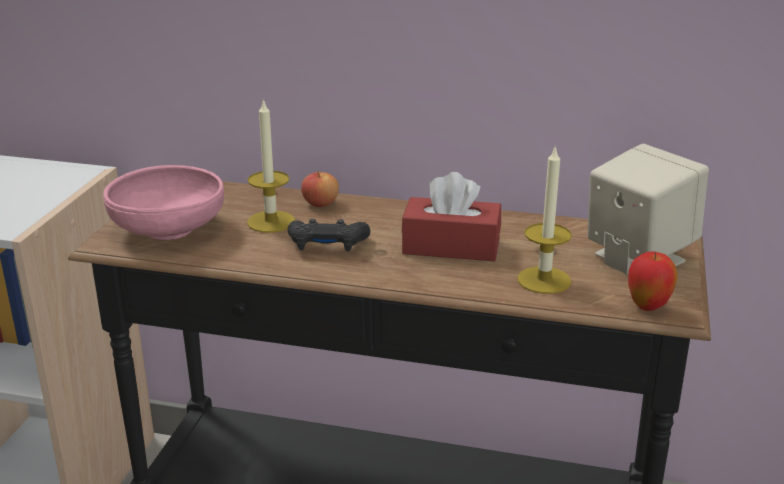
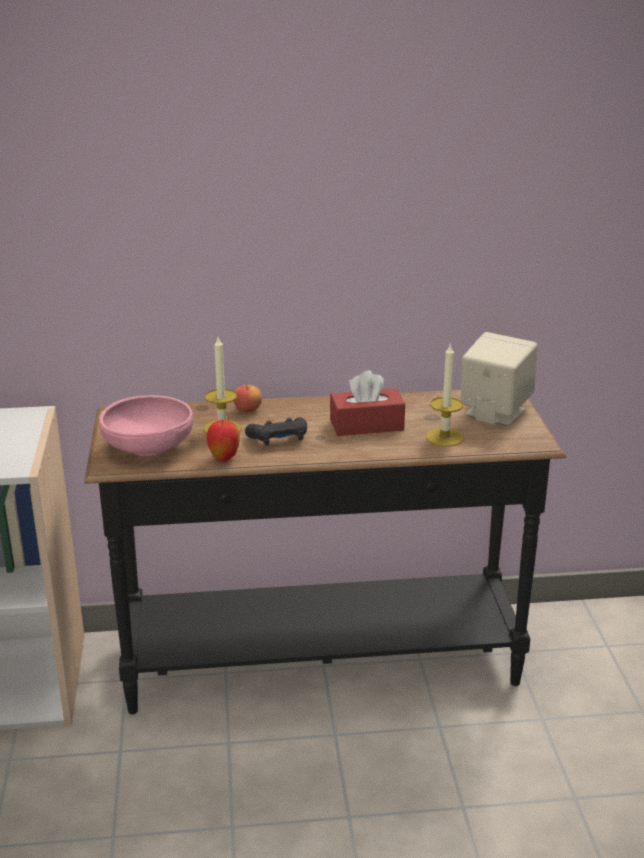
camera: 20 degrees left, 0 degrees up
(648, 306) = (520, 443): apple -> apple (224, 458)

